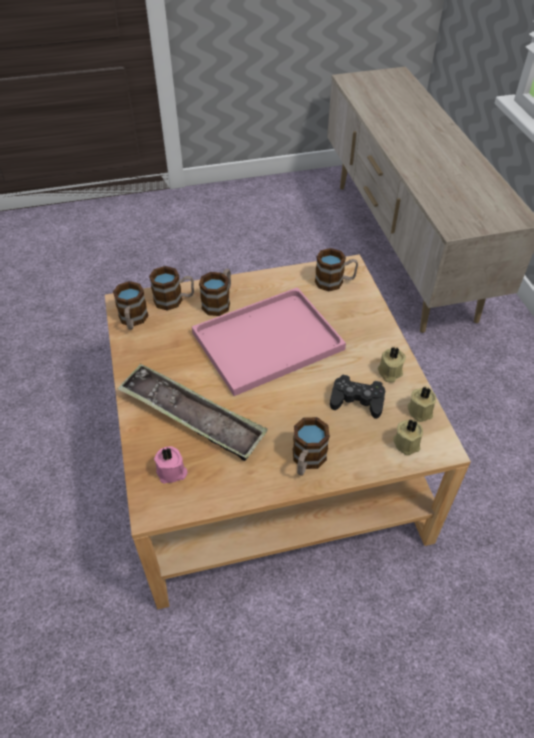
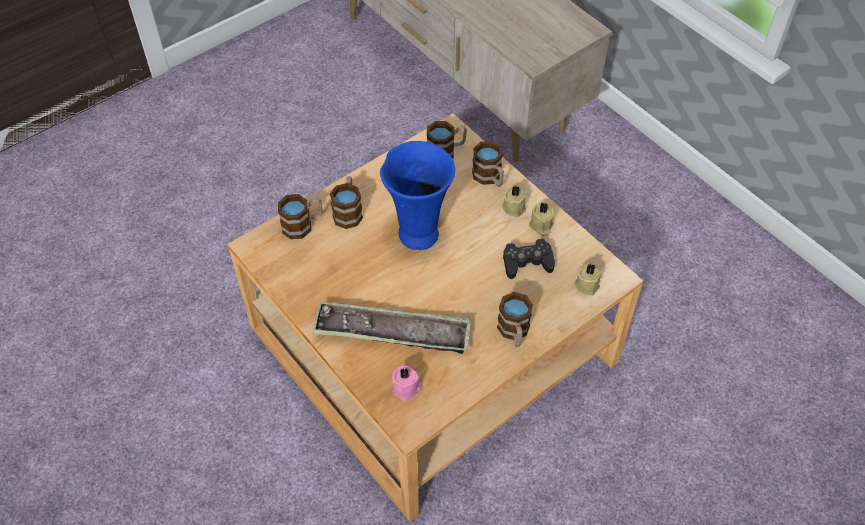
camera: 25 degrees left, 5 degrees up
(133, 320) = (276, 261): mug -> mug (489, 178)
(269, 339) = (418, 232): pink tray -> blue vase
(420, 410) = (584, 251): beige candle -> beige candle (514, 207)

